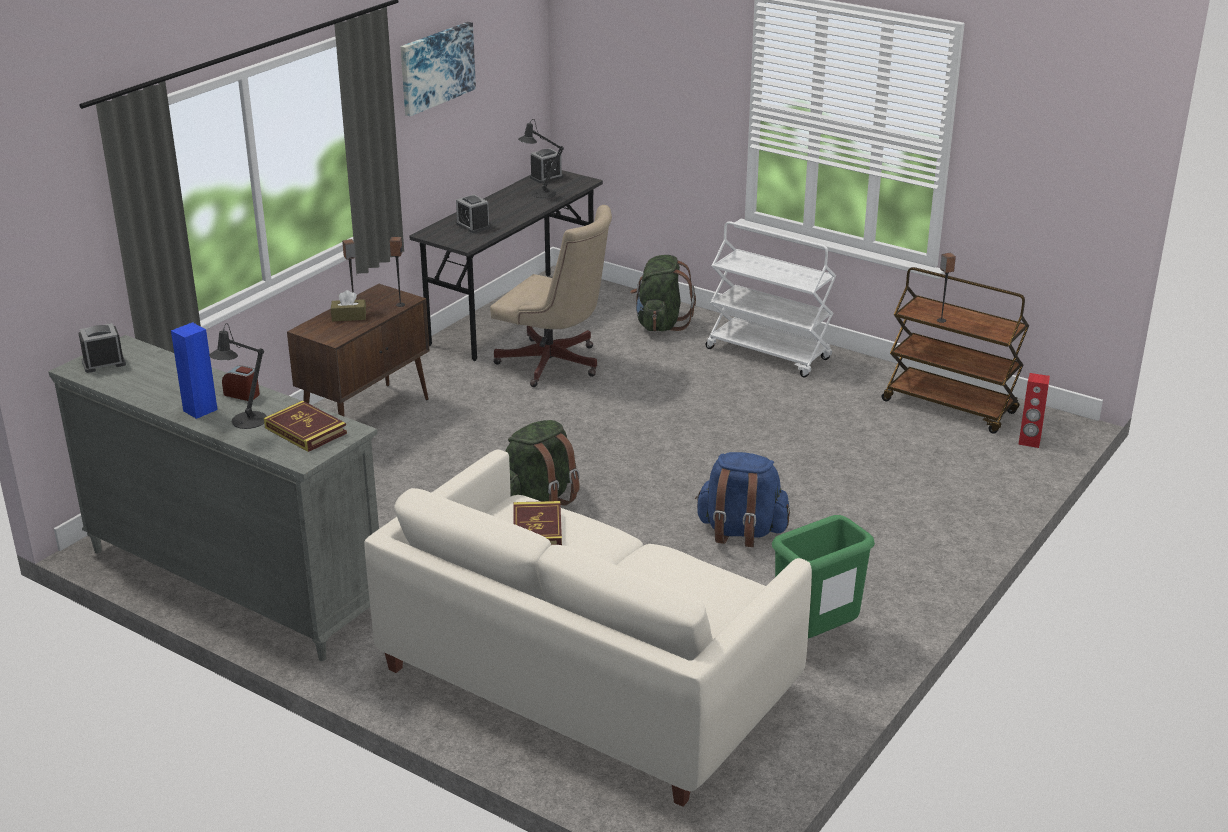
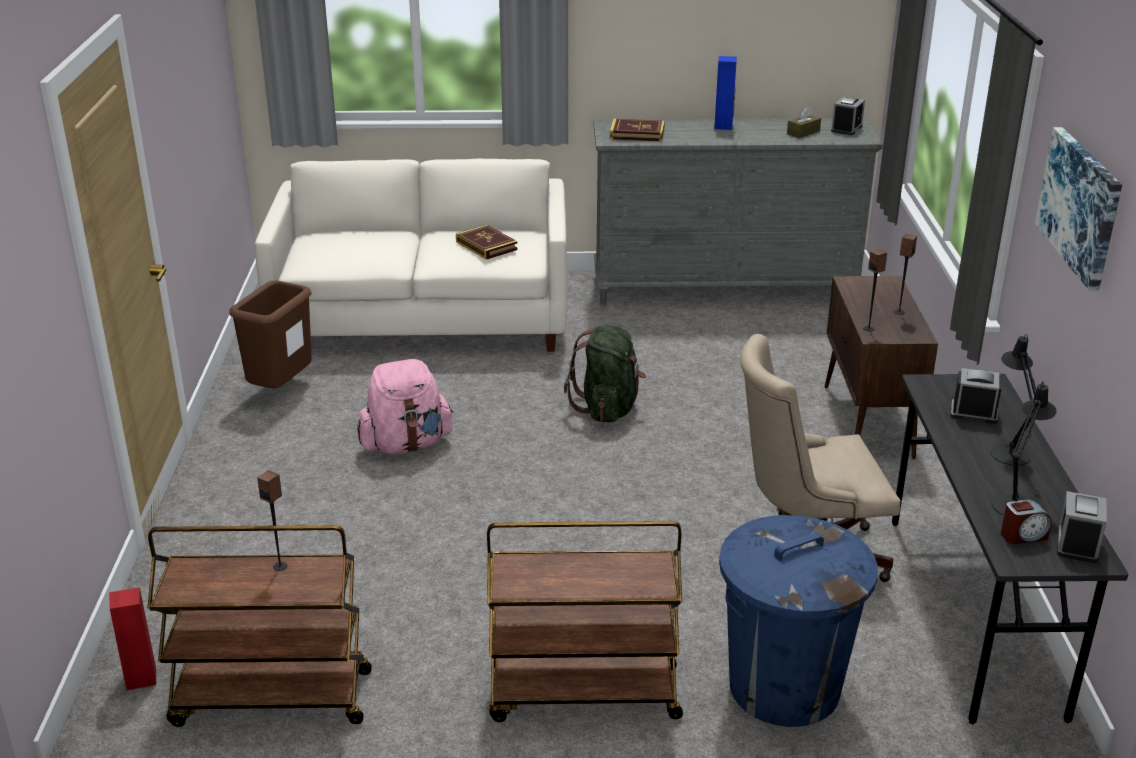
camera: 145 degrees right, 0 degrees up
(242, 394) = (719, 138): alarm clock -> alarm clock (1023, 536)
(245, 422) = (682, 128): black table lamp -> black table lamp (1008, 451)
(349, 316) = (883, 303): brown tissue box -> brown tissue box (803, 132)
(660, 324) = (783, 687): green backpack -> blue trash can
(741, 531) = (406, 444): blue backpack -> pink backpack
(769, 354) = (583, 694): white cart -> brown cart
(816, 638) = (281, 389): green trash can -> brown trash can

